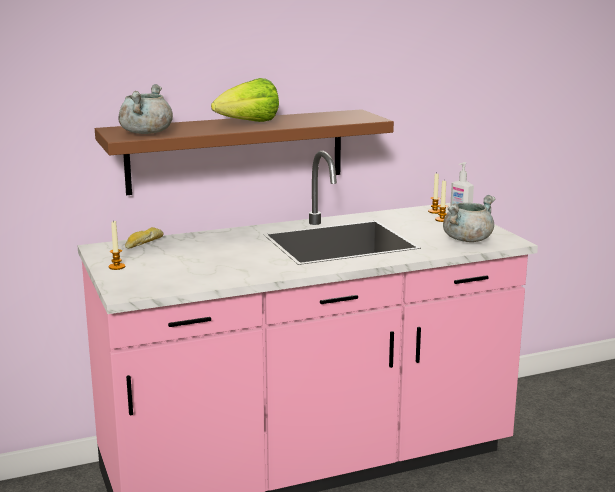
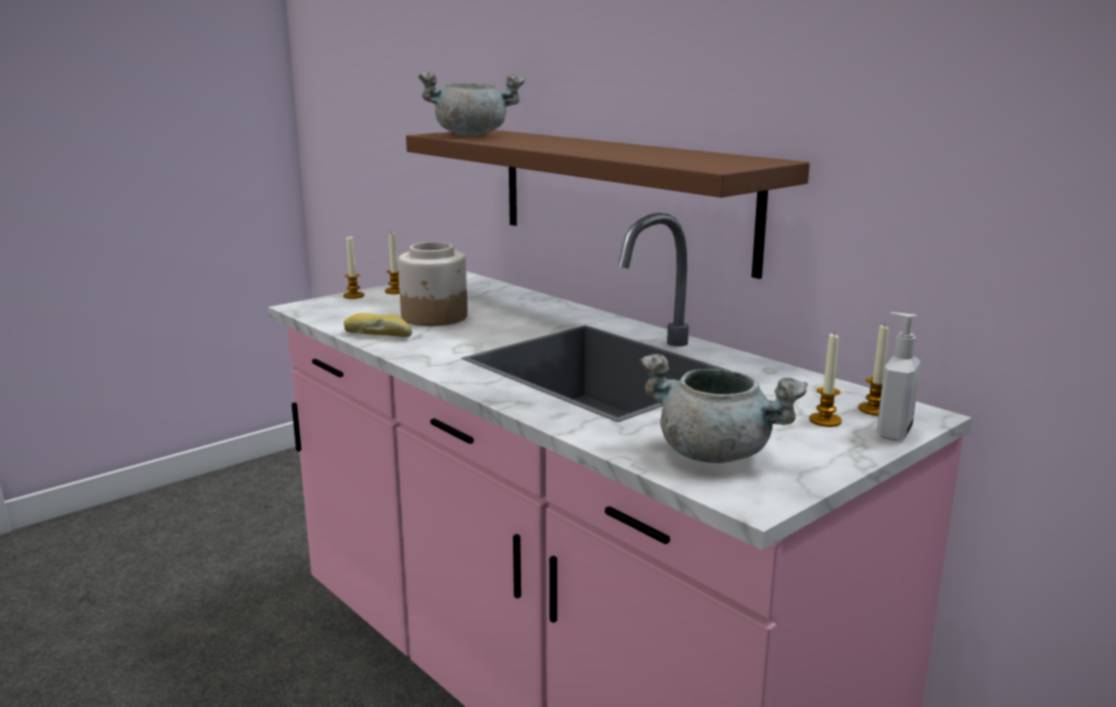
camera: 70 degrees right, 0 degrees up
(113, 278) = (353, 296): none -> candle
(143, 243) = (490, 287): bread -> bread (379, 334)
(203, 262) = (435, 317): none -> jar
(248, 123) = (582, 145): lettuce -> none

